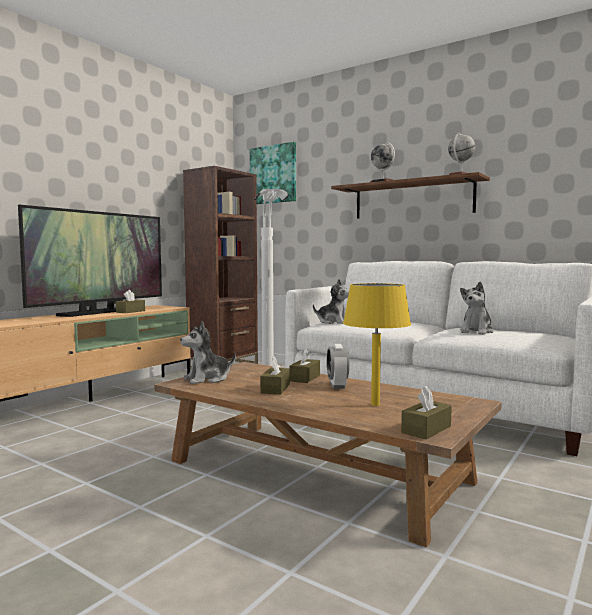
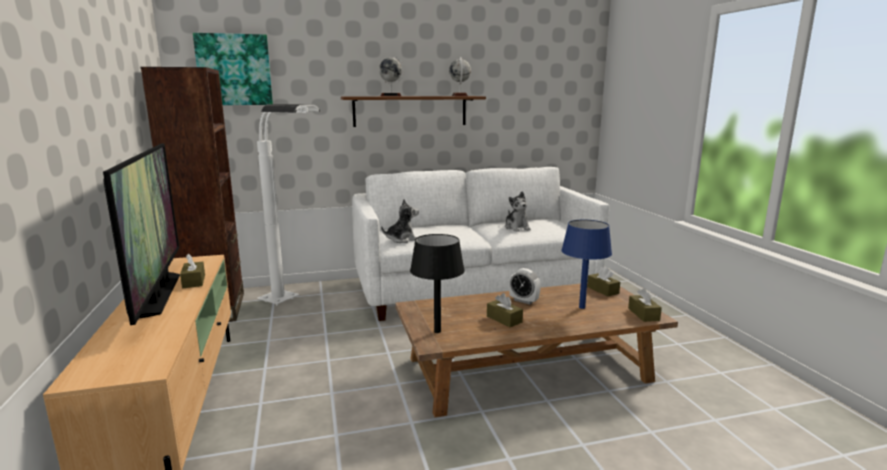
camera: 50 degrees left, 10 degrees up
(207, 379) = (437, 331): plush toy -> black table lamp
(305, 378) = (487, 302): brown tissue box -> brown tissue box (602, 290)
(375, 404) = (582, 307): yellow table lamp -> blue table lamp

